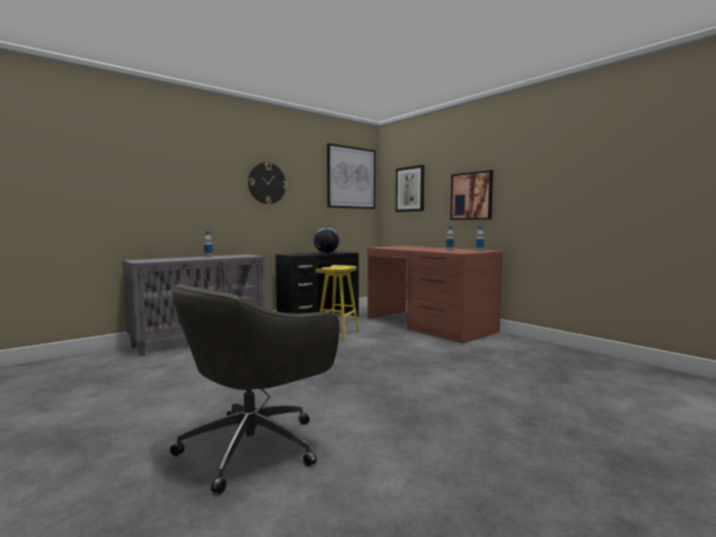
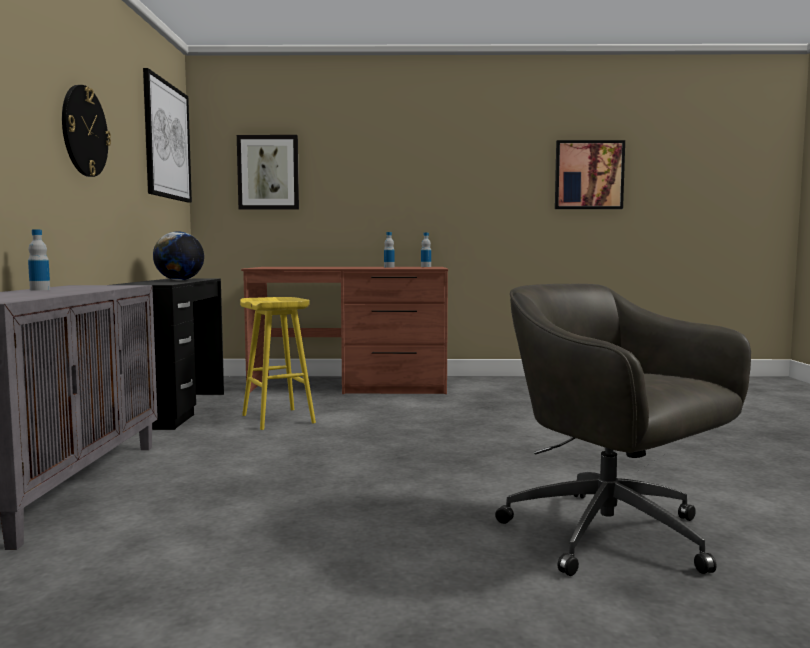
camera: 50 degrees left, 0 degrees up
(255, 445) = (613, 536): grey office chair -> grey office chair turned 150 degrees clockwise
(471, 196) = (388, 190): picture -> picture (589, 175)

